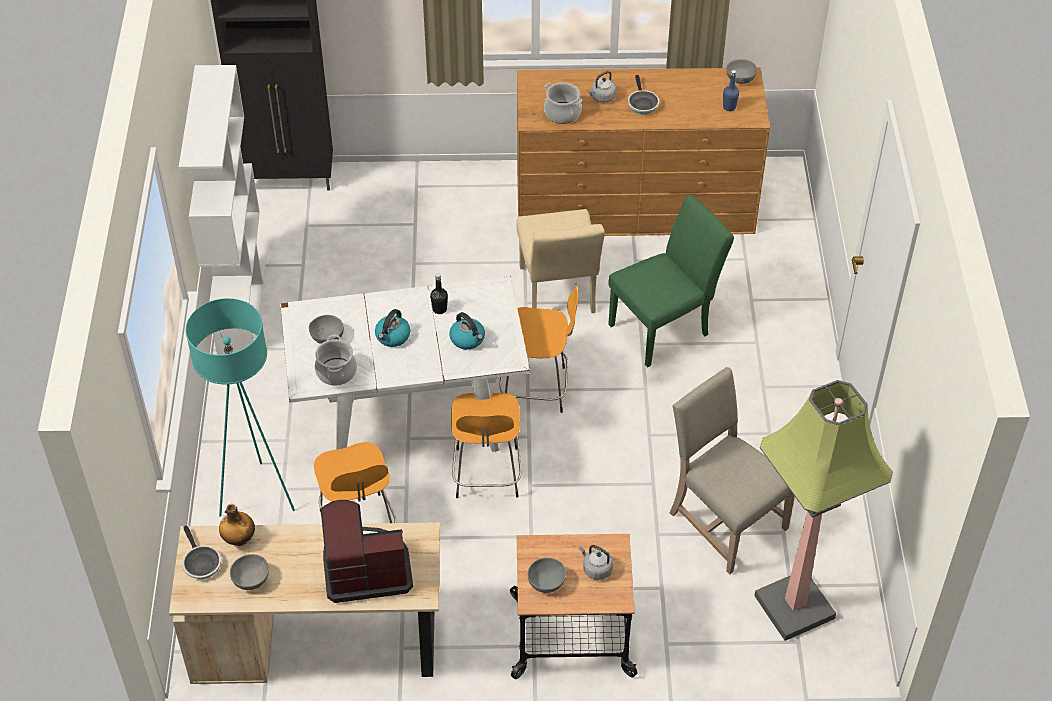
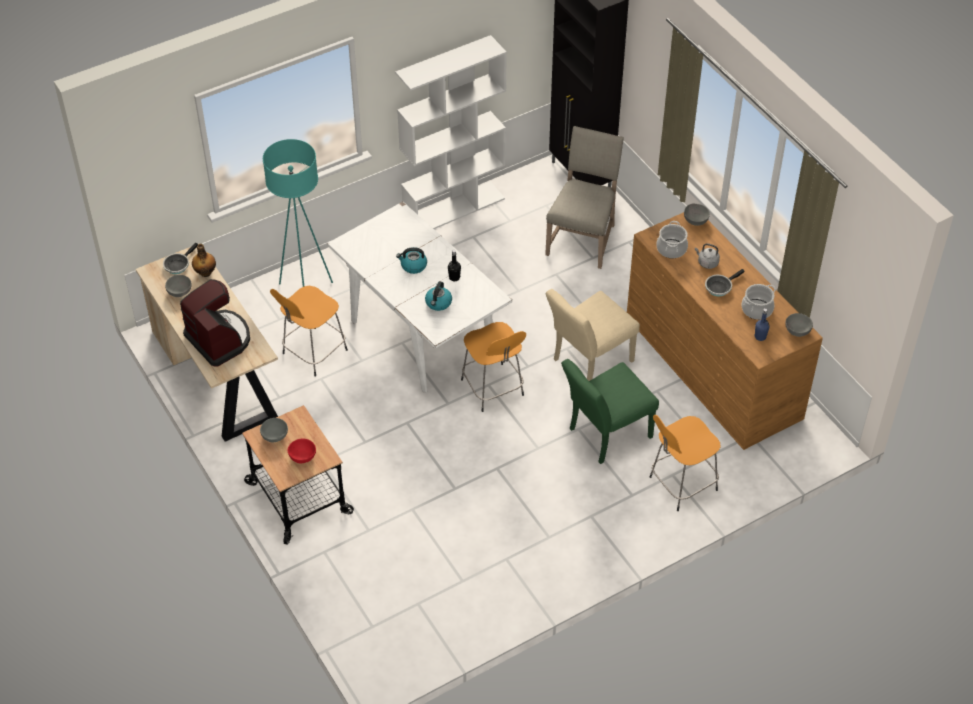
camera: 60 degrees right, 0 degrees up
(326, 337) = (390, 235): grey bowl -> grey bowl (695, 220)
(336, 372) = (364, 254): cooking pot -> cooking pot (757, 309)
(486, 475) = (399, 396): orange stool -> orange stool (681, 484)
(596, 569) = (302, 456): grey kettle -> red bowl
(665, 327) = (604, 435): green chair -> green chair turned 120 degrees clockwise
(723, 520) = (450, 541): beige chair -> beige chair (583, 238)
(795, 607) = (400, 614): floor lamp -> none

